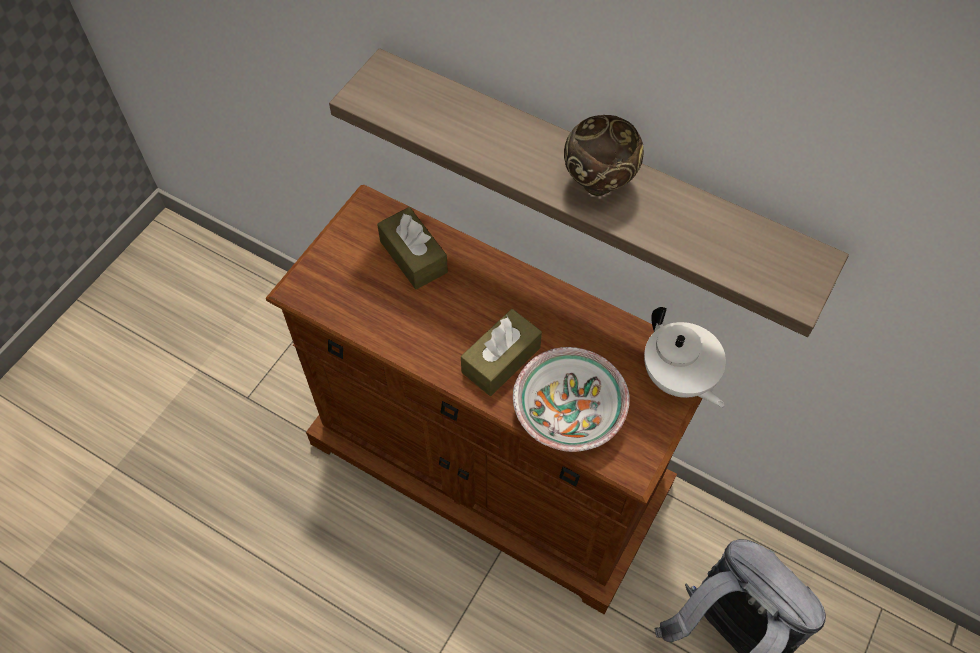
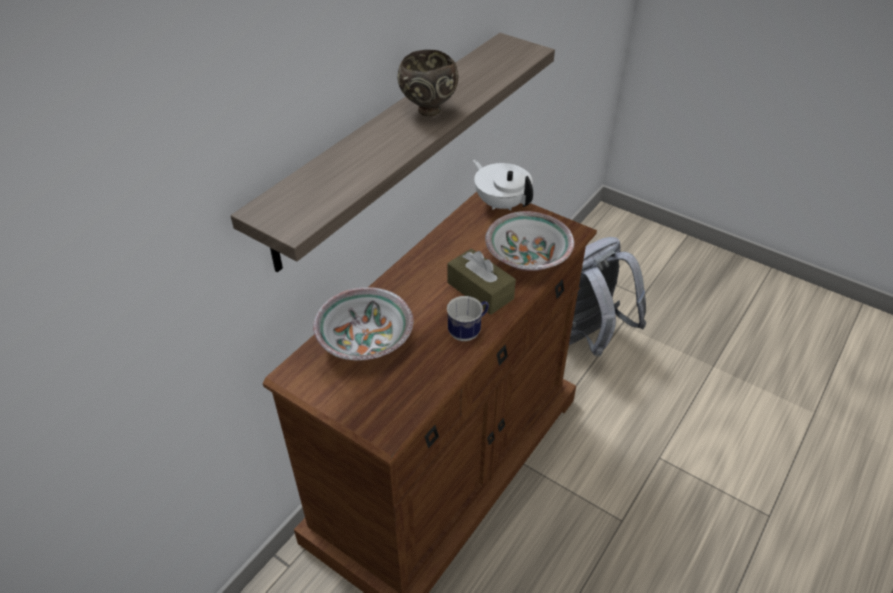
camera: 85 degrees left, 15 degrees down
(413, 256) = (365, 341): brown tissue box -> bowl
(433, 351) = (468, 331): none -> mug
(677, 378) = (501, 203): white teapot -> white teapot turned 105 degrees counterclockwise

